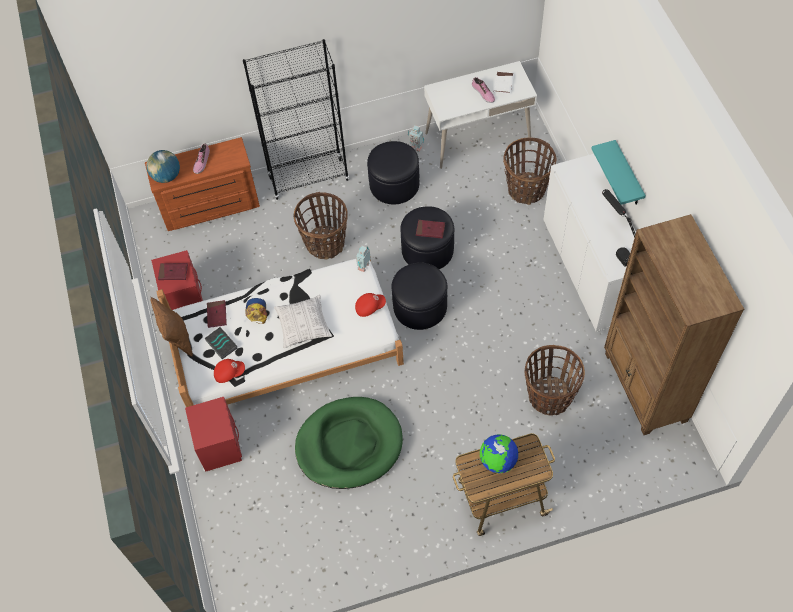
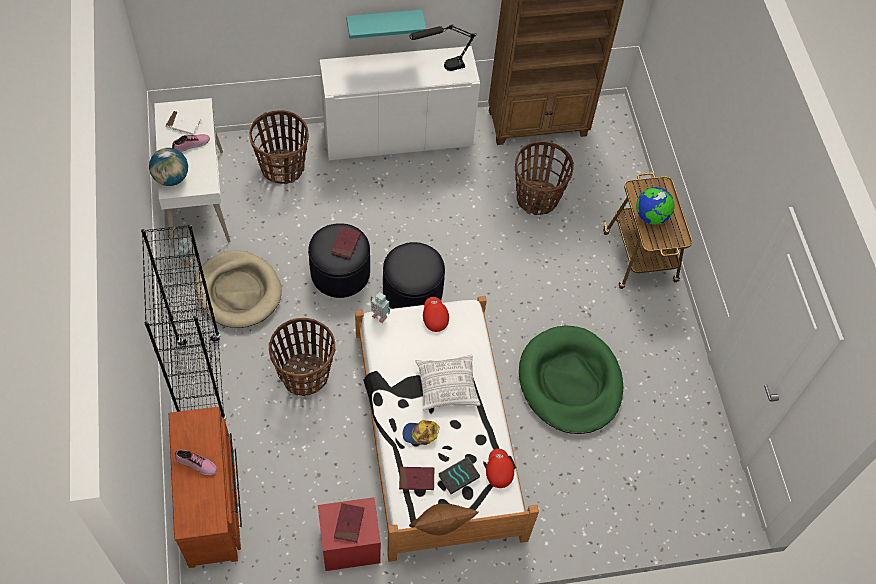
camera: 90 degrees left, 0 degrees up
(166, 176) = (209, 510): globe -> globe (171, 178)
(219, 445) = (556, 516): red nightstand -> none
(394, 184) = (238, 291): black ottoman -> beige dog bed

